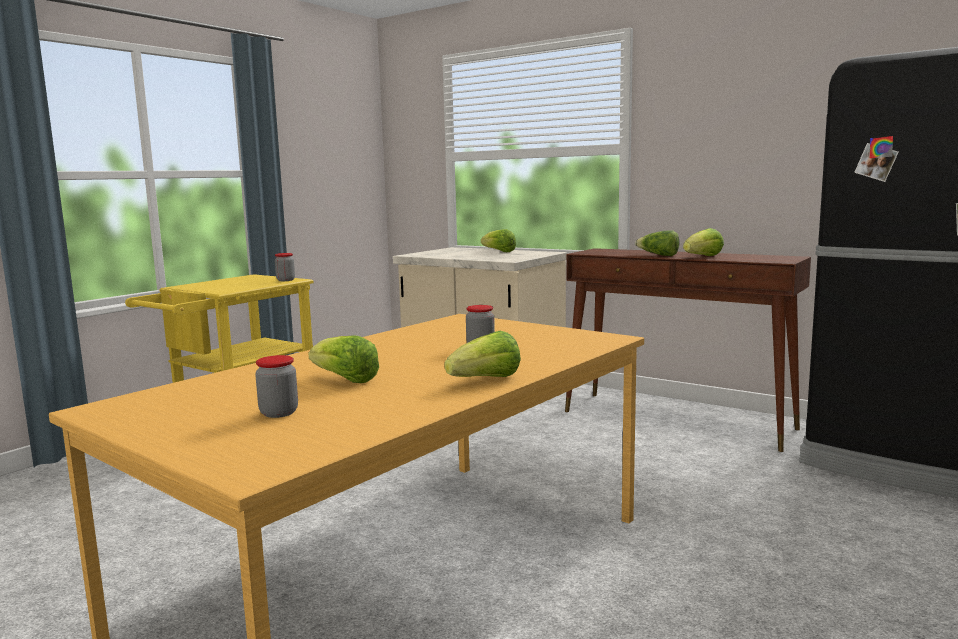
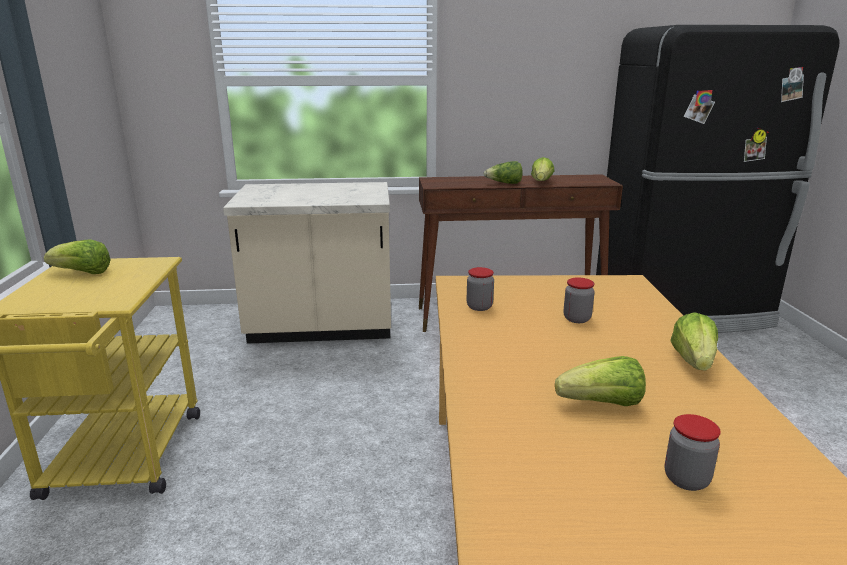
camera: 40 degrees left, 10 degrees up
(285, 280) = (150, 264): jar -> jar (479, 307)
(499, 252) = (324, 188): lettuce -> lettuce (83, 273)

